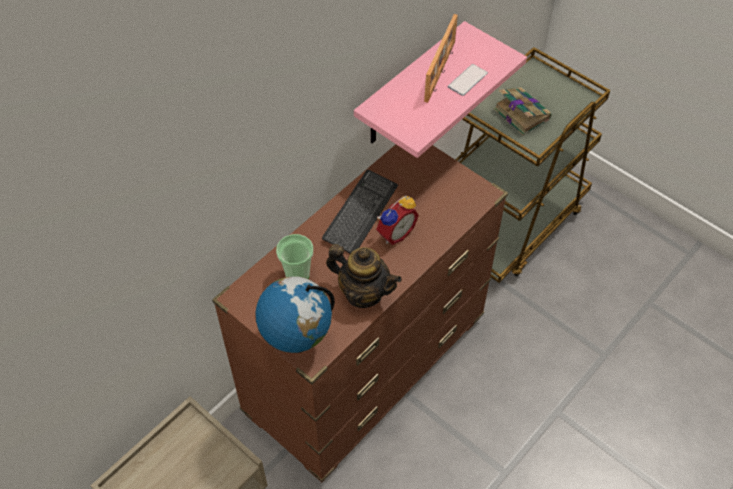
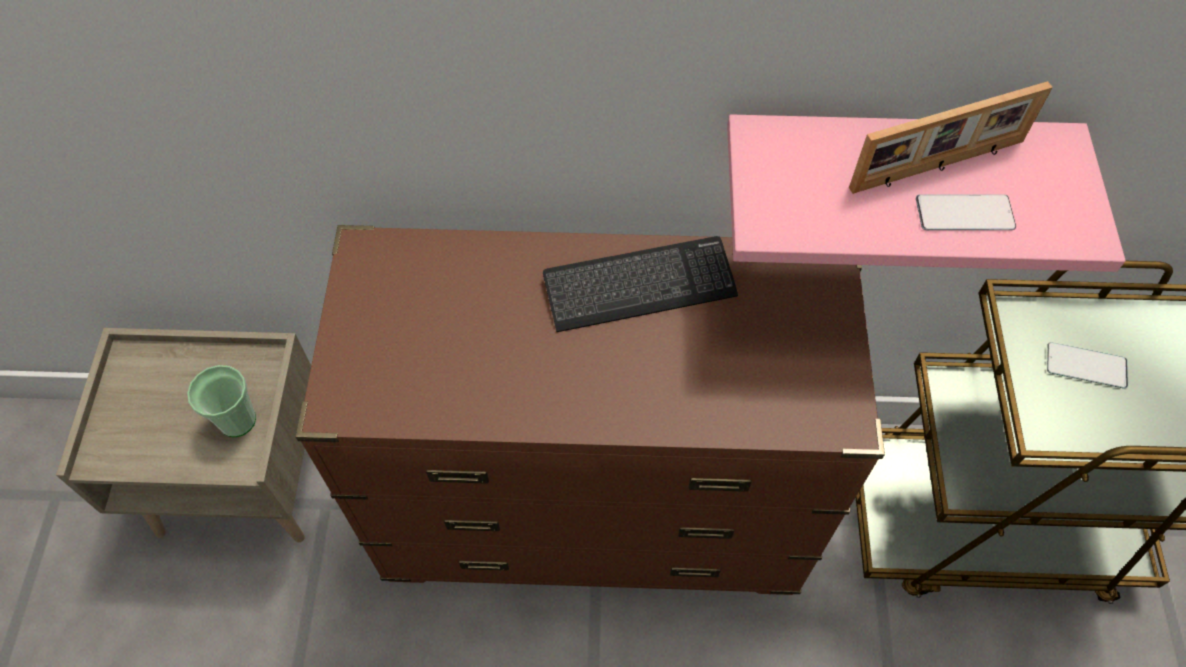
camera: 50 degrees right, 5 degrees up
(297, 274) = (462, 288): cup -> cup (237, 420)
(297, 342) = (348, 370): globe -> none
(363, 292) = (503, 391): teapot -> none
(394, 233) = (646, 354): alarm clock -> none
(521, 113) = (1086, 366): book -> phone

